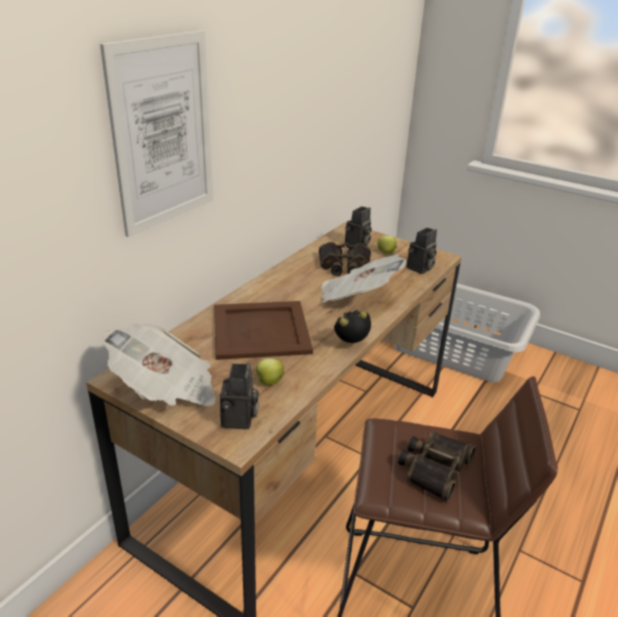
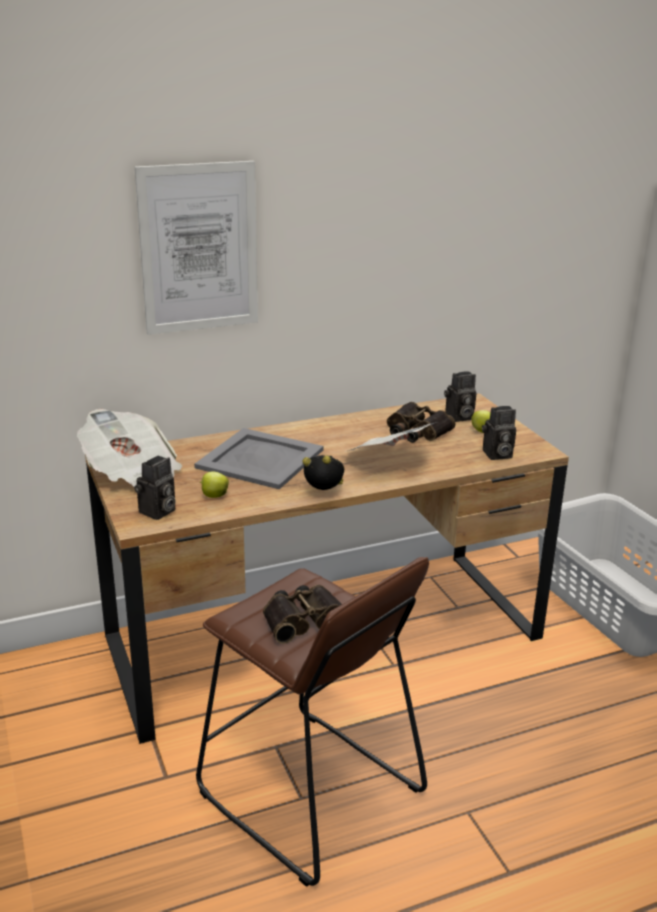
camera: 35 degrees right, 5 degrees down
(261, 330) = (260, 459): brown tray -> grey tray

